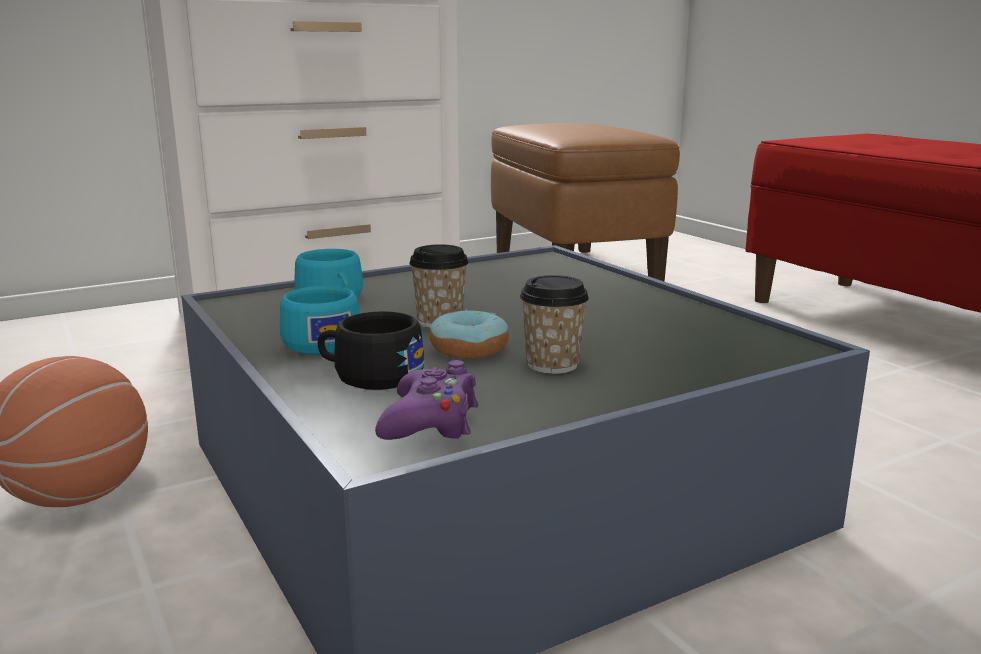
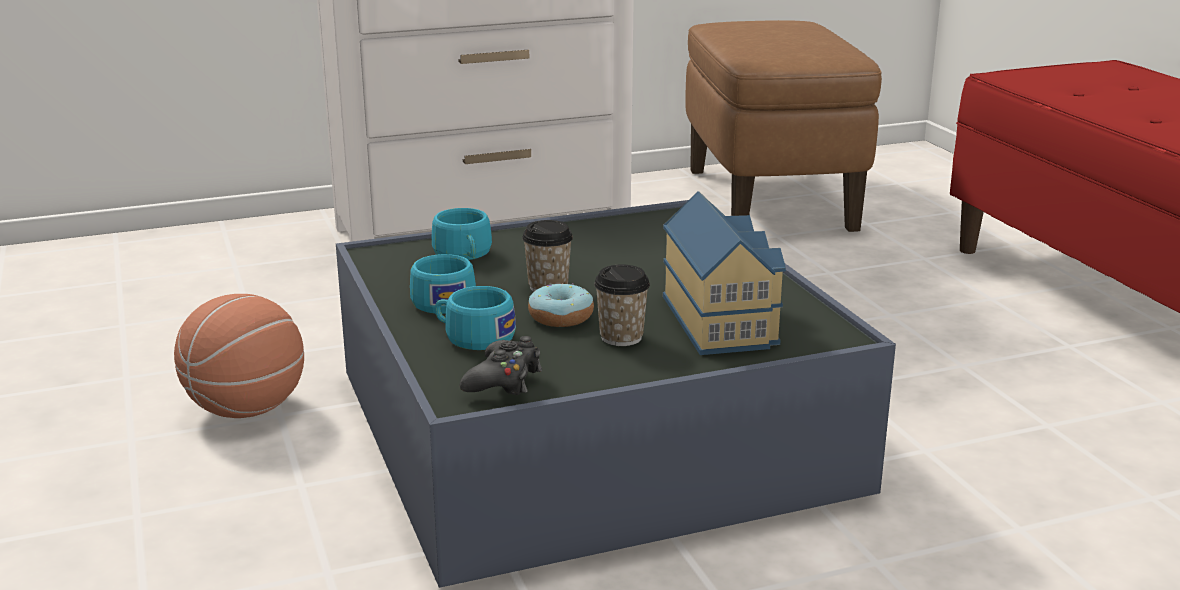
camera: 10 degrees right, 5 degrees up
(370, 376) = (473, 337): black cup -> turquoise cup
(430, 421) = (503, 380): purple game controller -> black game controller
(656, 340) = (722, 320): none -> toy house

